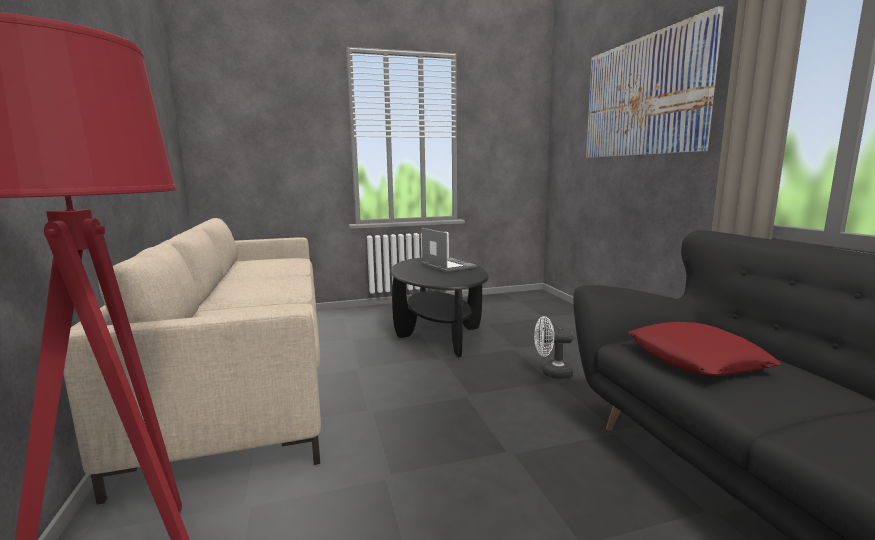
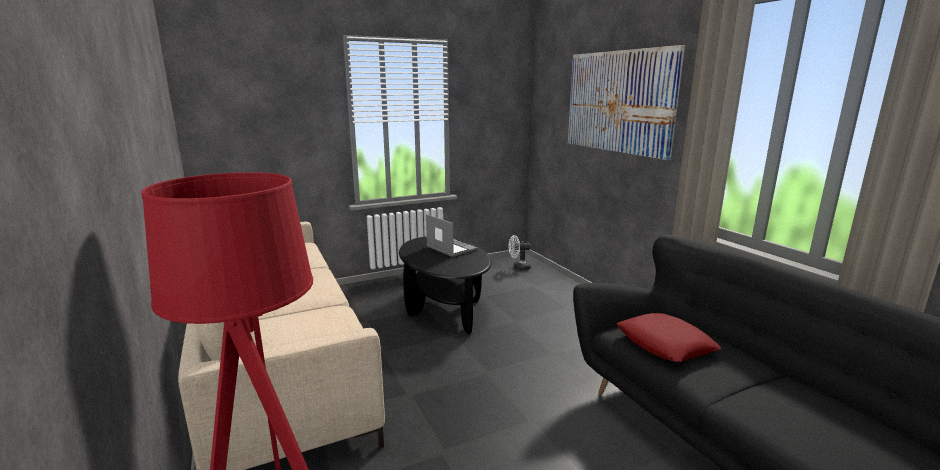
camera: 10 degrees left, 5 degrees up
(551, 373) = (549, 344): white fan -> white fan (518, 267)

